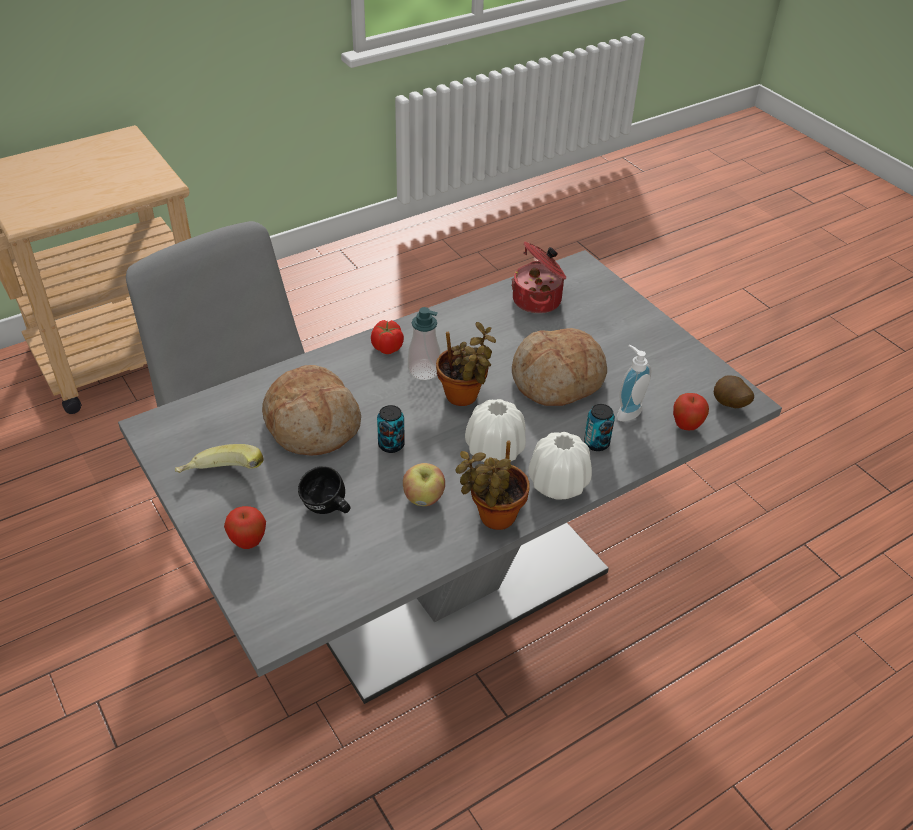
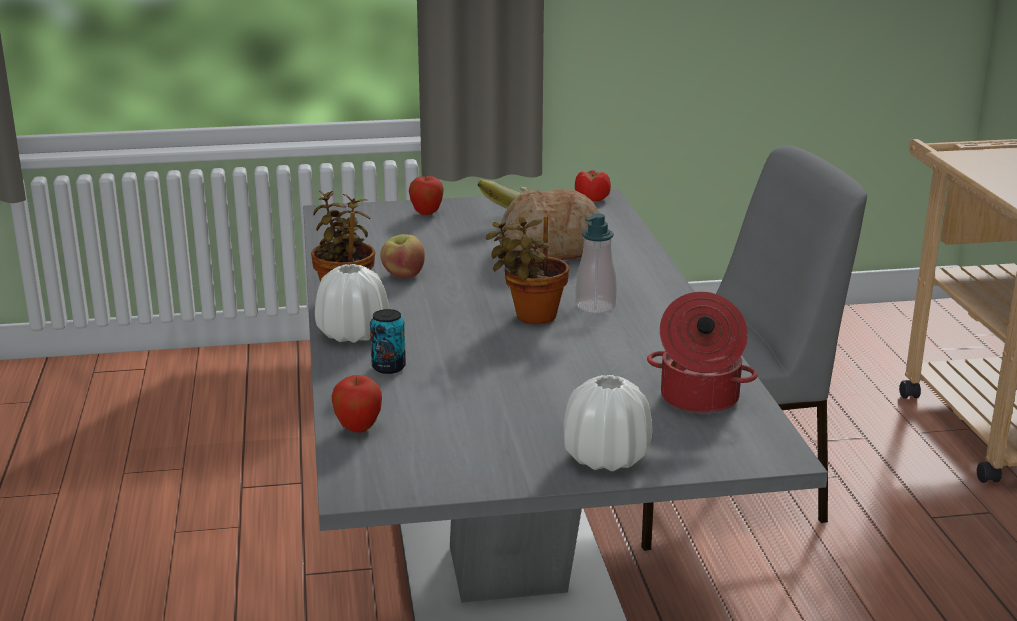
camera: 115 degrees right, 20 degrees down
(327, 509) = (432, 240): black mug -> none
(387, 347) = (652, 295): tomato -> tomato (592, 198)
(391, 445) = (489, 274): can -> none
(494, 450) = (434, 315): white vase -> white vase (606, 457)
(558, 380) = (516, 372): bread -> none
(626, 411) = (422, 398): soap dispenser -> none
(729, 405) = (363, 472): potato -> none

